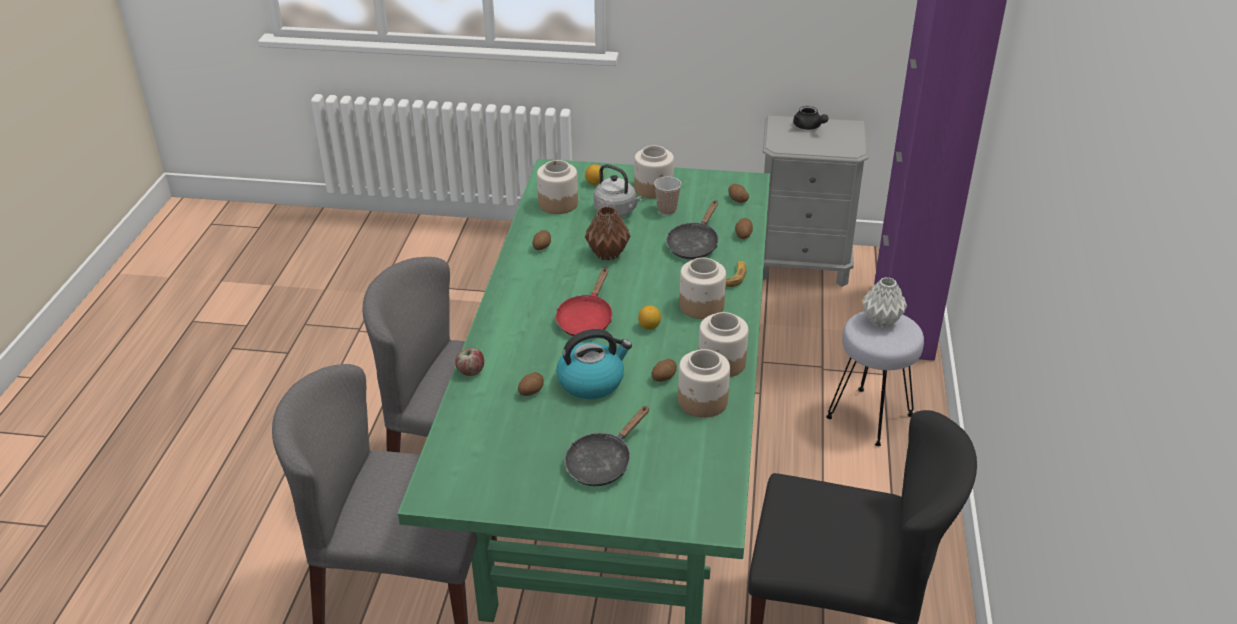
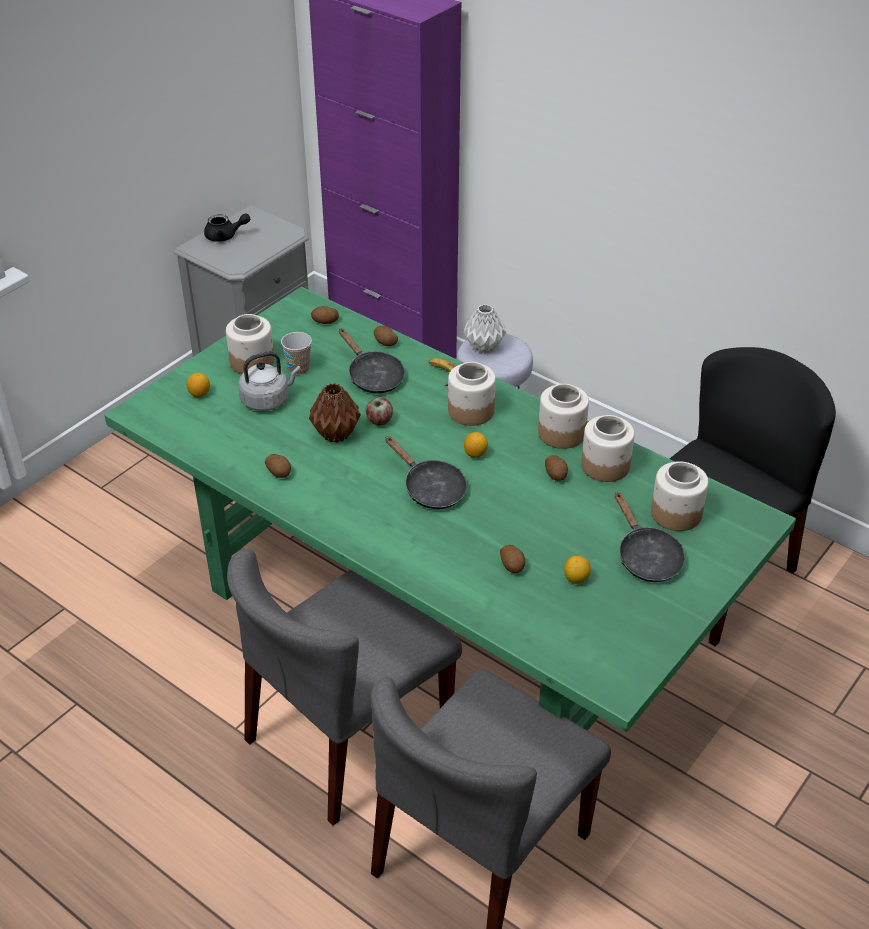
camera: 60 degrees left, 5 degrees up
(470, 371) = (448, 597): apple -> apple (379, 421)
(542, 431) = (576, 579): none -> lemon
(558, 203) = (211, 432): jar -> jar (675, 513)
(586, 319) = (430, 488): red frying pan -> black frying pan
(592, 381) = (528, 521): kettle -> none

